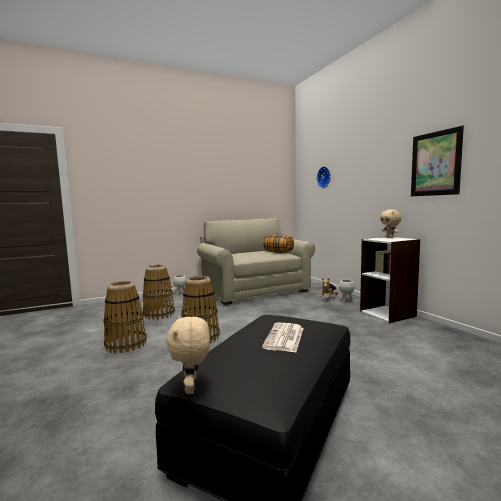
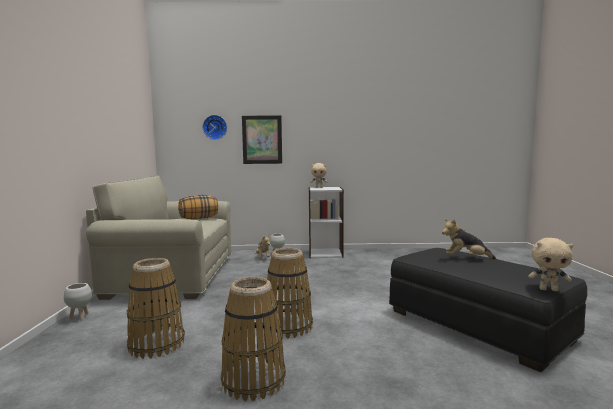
camera: 65 degrees left, 0 degrees up
(284, 338) = (466, 259): newspaper -> plush toy
(435, 164) = (349, 128): picture -> picture (262, 139)

